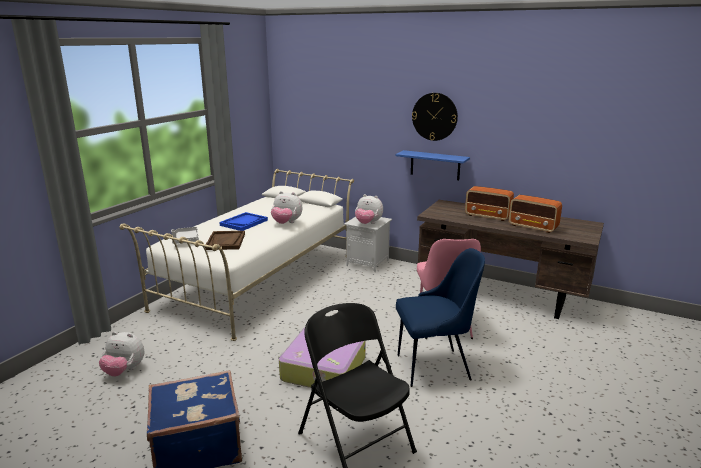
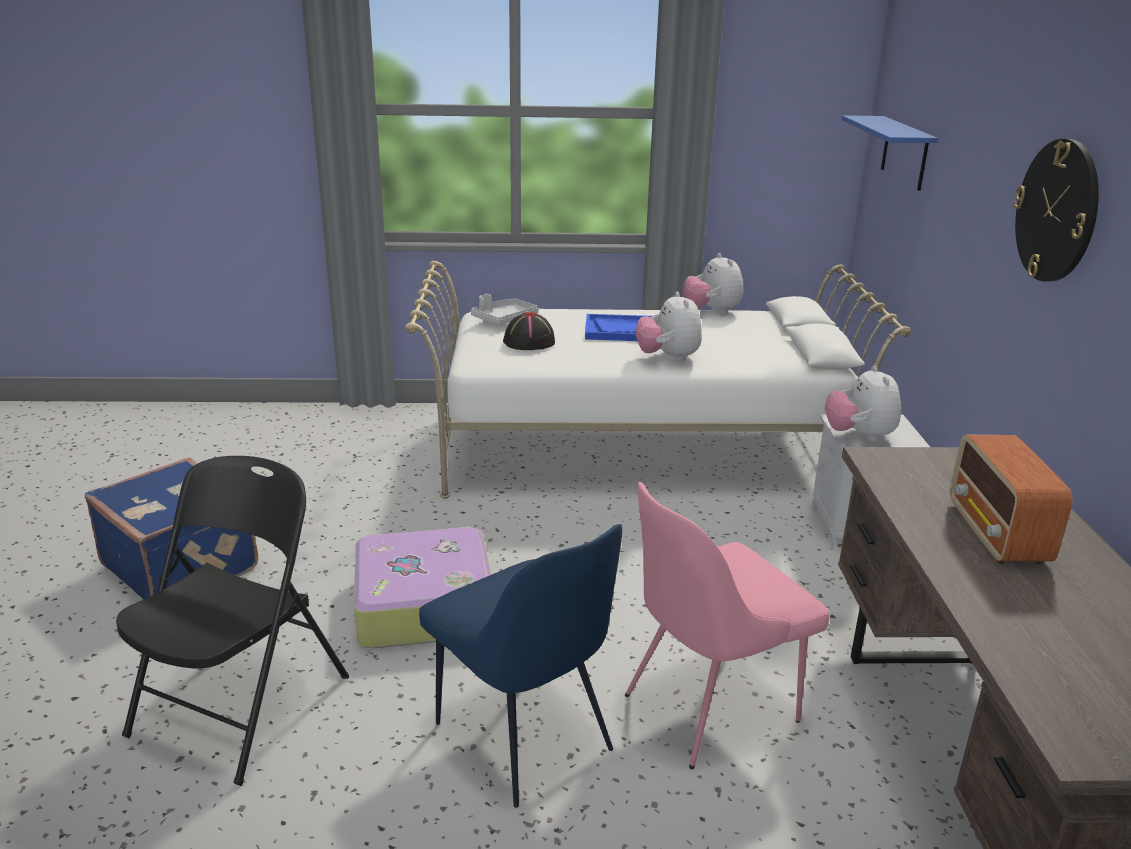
camera: 60 degrees right, 5 degrees up
(124, 371) = (313, 454): plush toy -> plush toy (712, 312)
(226, 242) = (528, 342): brown tray -> black hat
(435, 165) = (1028, 351): blue shelf -> blue shelf (904, 153)
(533, 227) = (1026, 621): radio -> none

